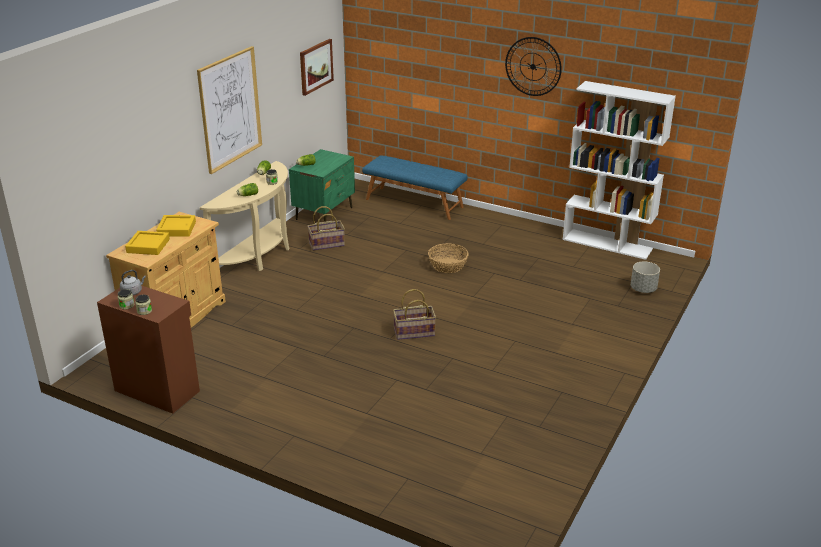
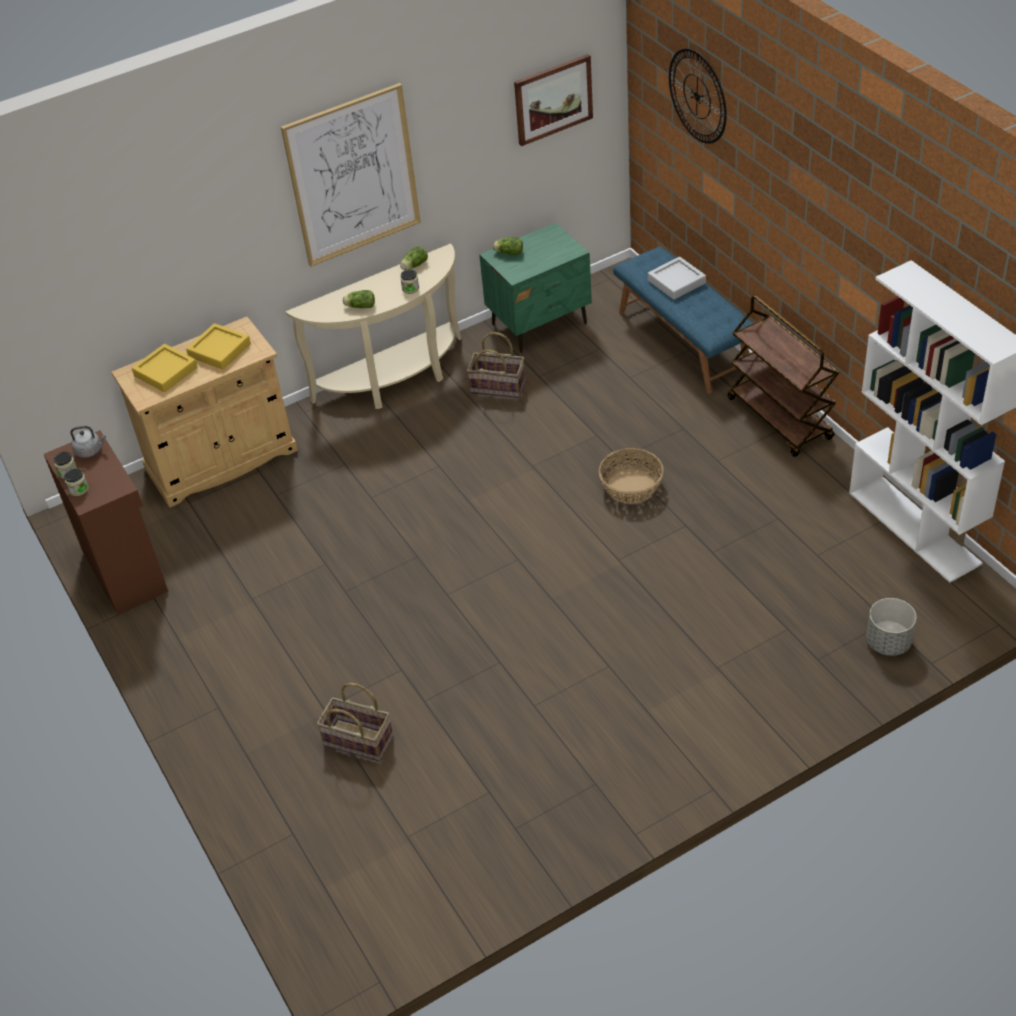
camera: 35 degrees right, 15 degrees up
(406, 165) = (676, 282): none -> grey tray
(414, 333) = (486, 596): basket -> basket (357, 741)
(497, 220) = (780, 419): none -> brown cart
(533, 66) = (848, 203): wall clock -> wall clock (697, 96)

